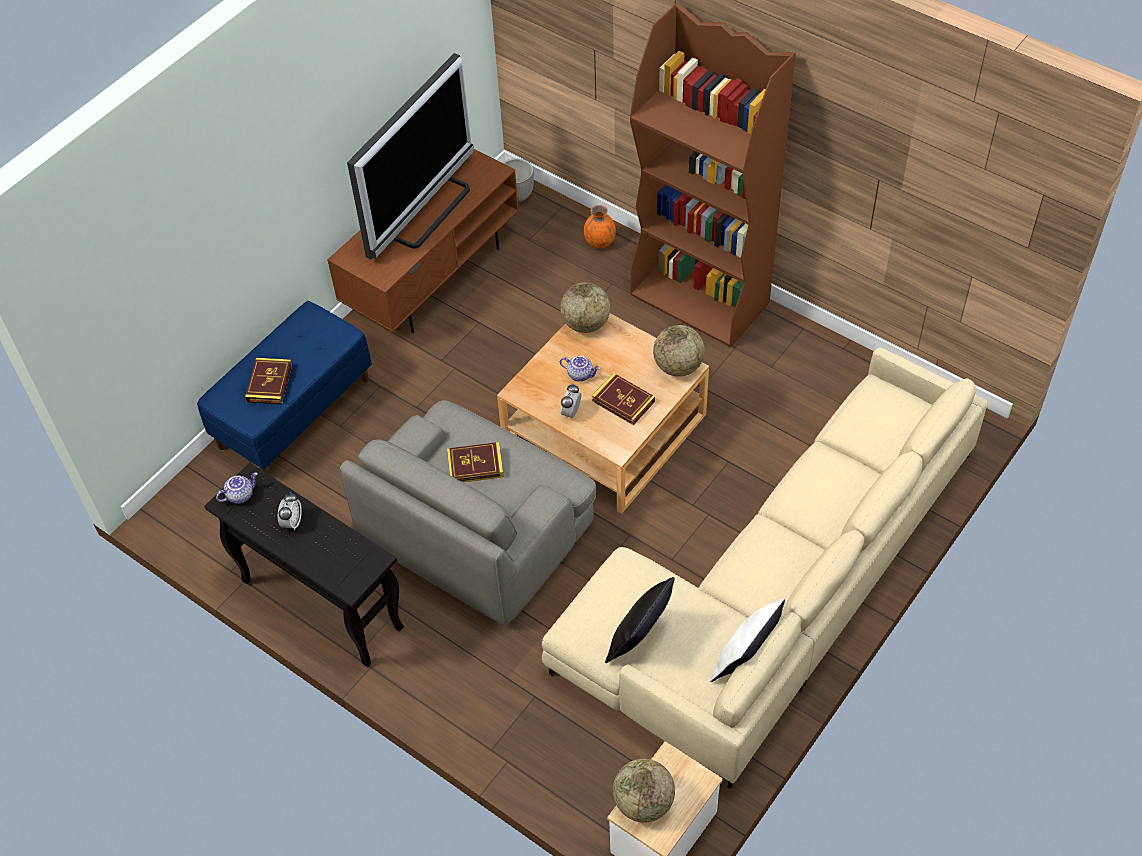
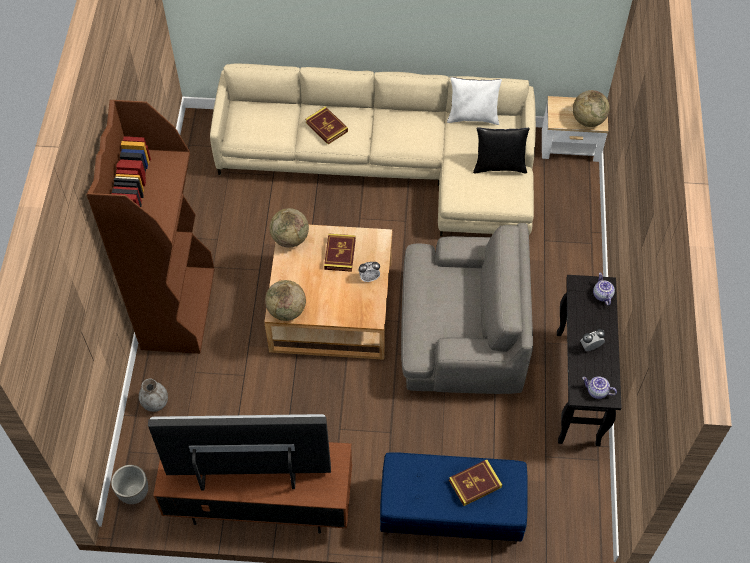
camera: 125 degrees left, 5 degrees up
(475, 465) = (449, 307): book -> book (326, 127)
(580, 374) = (333, 289): teapot -> teapot (602, 295)
(600, 242) = (155, 403): orange vase -> grey vase

